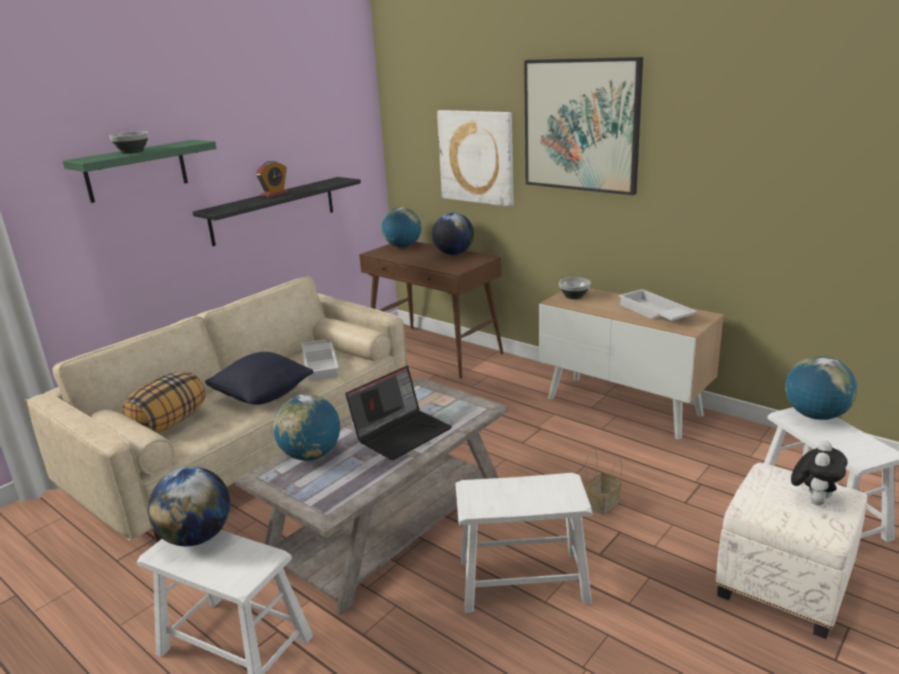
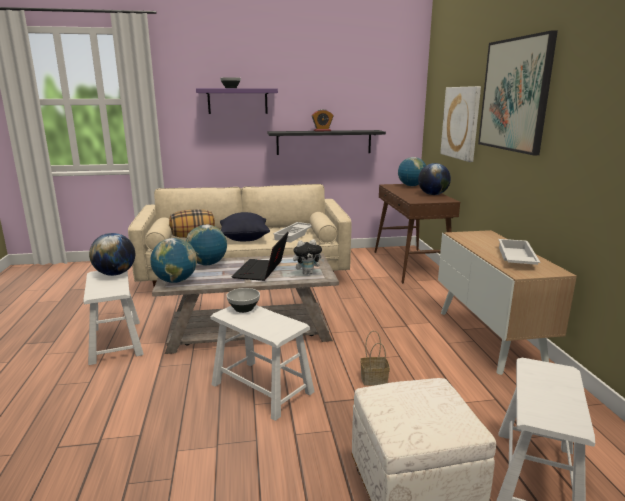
camera: 40 degrees right, 5 degrees down
(136, 171) = (237, 101): green shelf -> purple shelf
(402, 433) = (261, 271): laptop -> laptop turned 105 degrees clockwise
(573, 296) = (475, 235): bowl -> bowl (244, 308)
(814, 500) = (430, 415): plush toy -> plush toy (307, 273)
(815, 416) = (559, 375): globe -> globe (175, 281)

